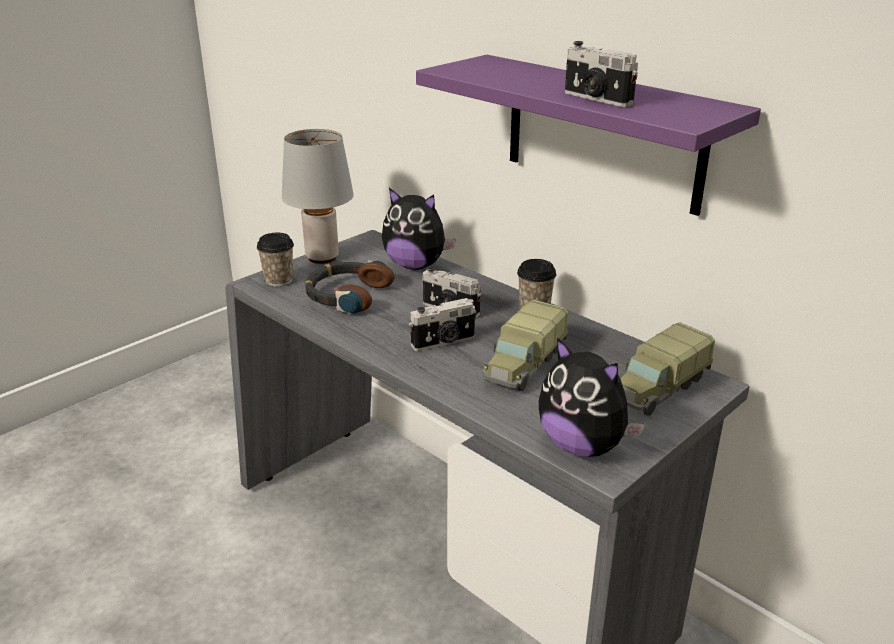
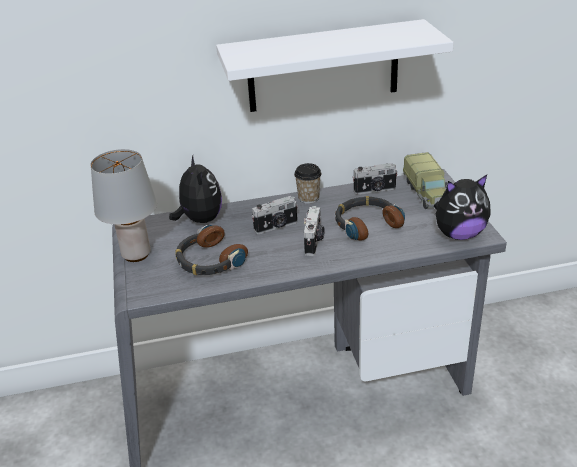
camera: 55 degrees left, 5 degrees up
(279, 280) = (149, 284): cup -> none
(415, 265) = (200, 220): plush toy -> plush toy turned 75 degrees counterclockwise
(523, 365) = (366, 224): toy truck -> headphones
(596, 99) = (366, 44): camera -> camera (375, 190)
(603, 133) = (323, 67): purple shelf -> white shelf

